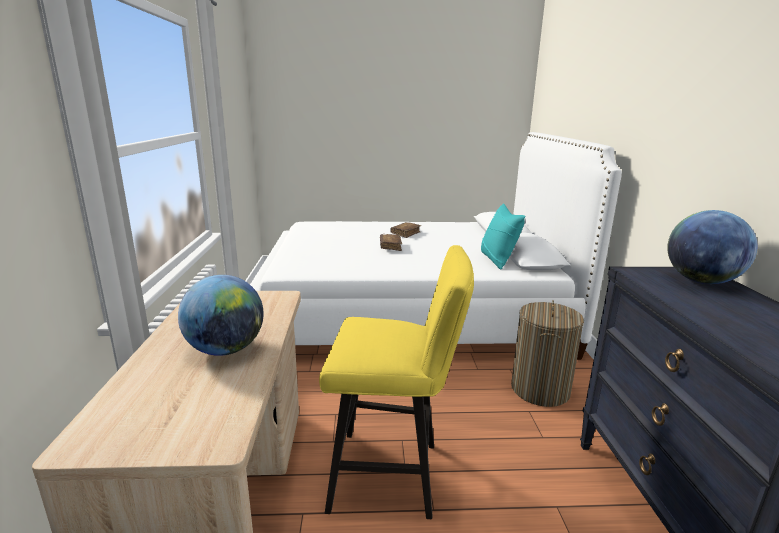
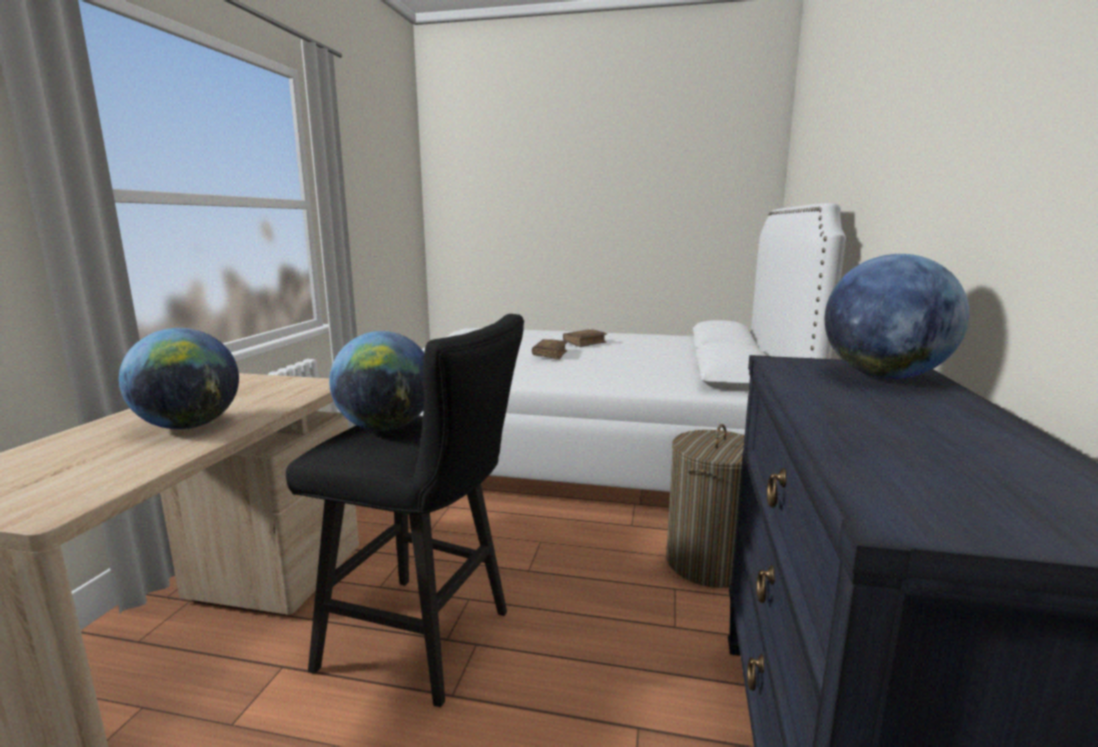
camera: 15 degrees right, 5 degrees down
(374, 334) = (386, 428): none -> globe
(394, 475) = (428, 641): yellow stool -> black stool
(498, 260) = (685, 375): turquoise pillow -> none

